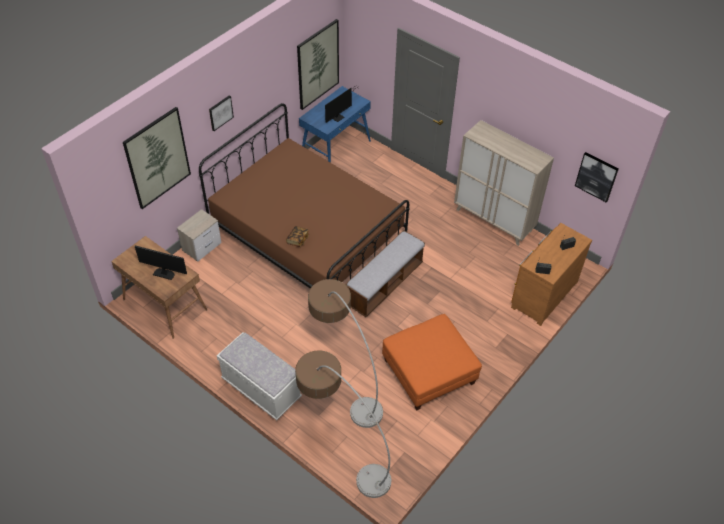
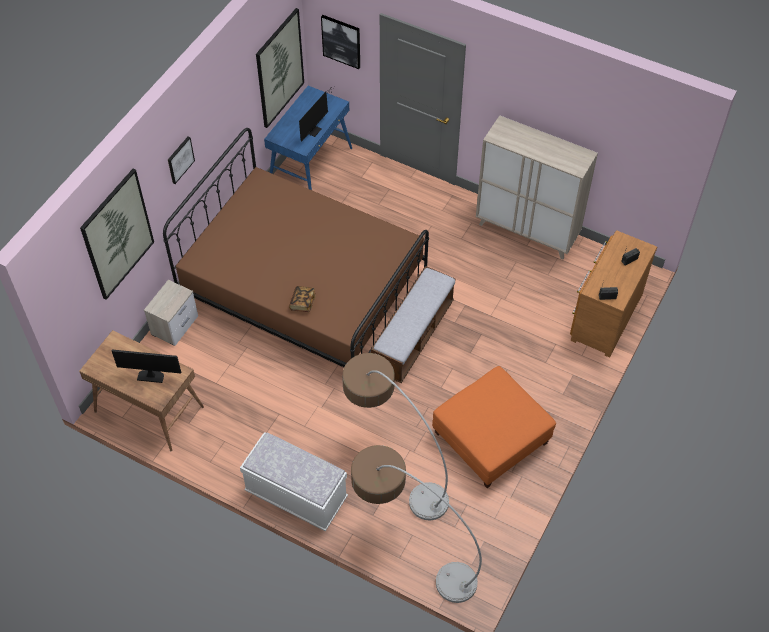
camera: 10 degrees left, 5 degrees up
(596, 176) = (653, 170): picture -> picture (341, 41)

